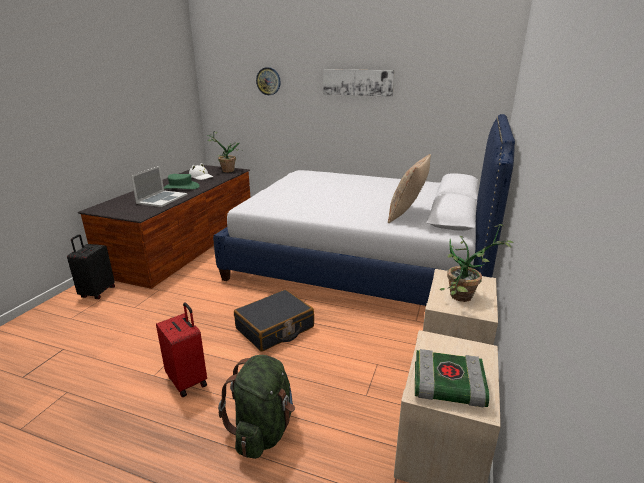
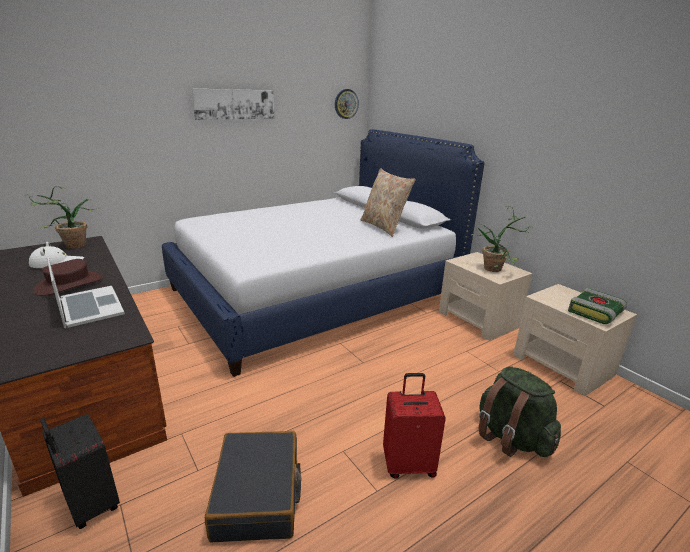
camera: 55 degrees left, 0 degrees up
(181, 187) = (69, 284): green hat -> brown hat
(268, 81) = (106, 104): wall clock -> wall clock (346, 104)
(275, 328) = (370, 377): black suitcase -> black suitcase (258, 494)

